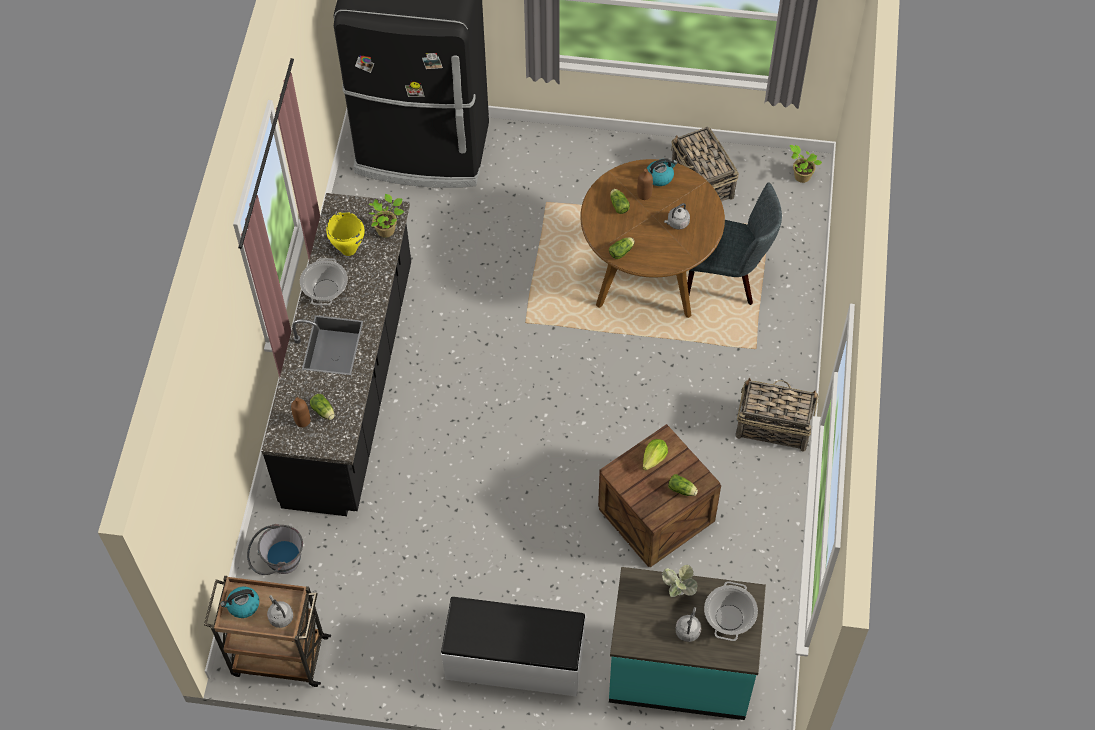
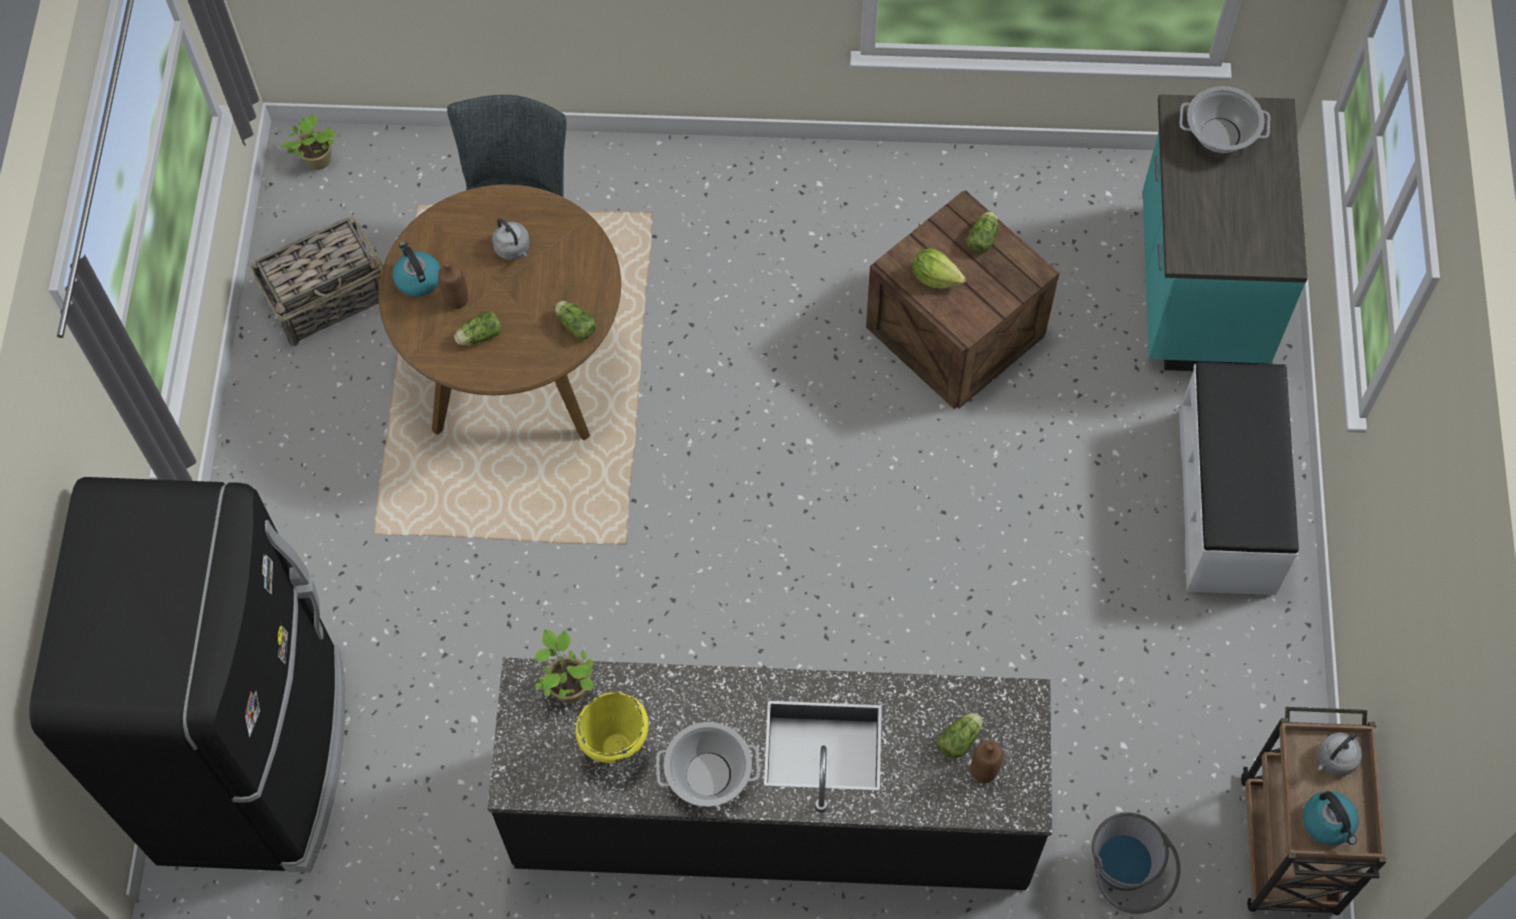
camera: 95 degrees left, 5 degrees up
(678, 593) = (1195, 198): potted plant -> none
(688, 630) = (1249, 183): grey kettle -> none
(772, 426) = (787, 187): basket -> none

